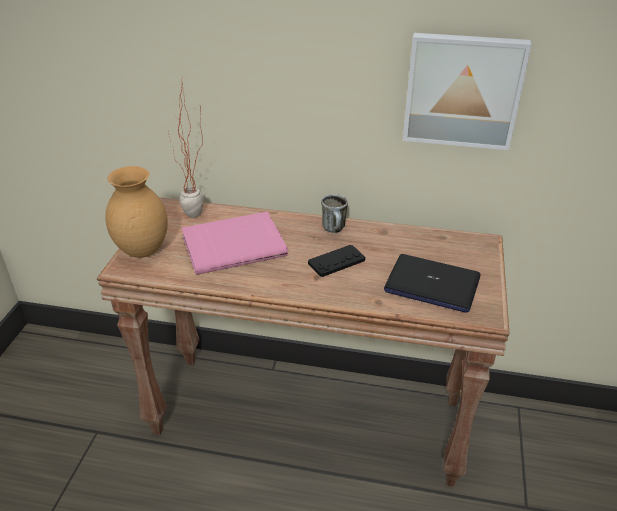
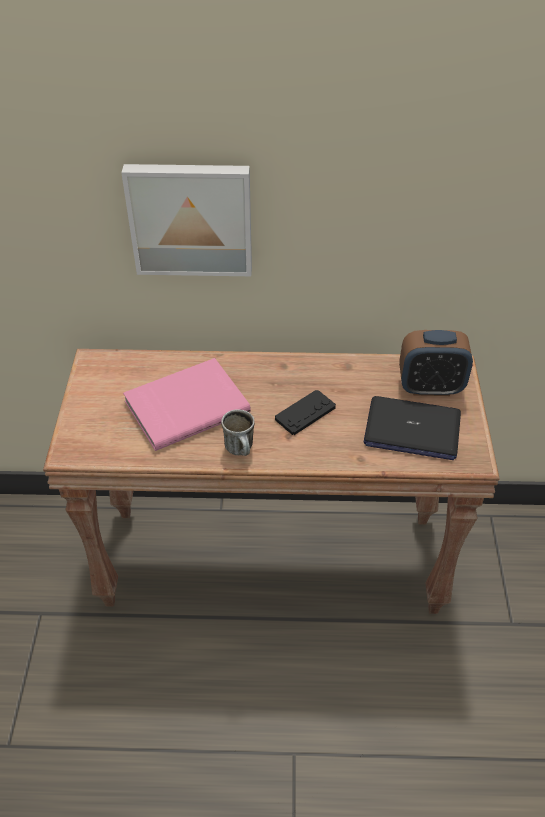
camera: 10 degrees left, 10 degrees up
(143, 251) = (85, 427): brown vase -> none
(196, 219) = (133, 375): potted plant -> none
(335, 230) = (294, 371): mug -> mug (241, 450)
(456, 254) = (430, 387): none -> alarm clock
(462, 90) = (430, 215): picture -> picture (191, 218)

